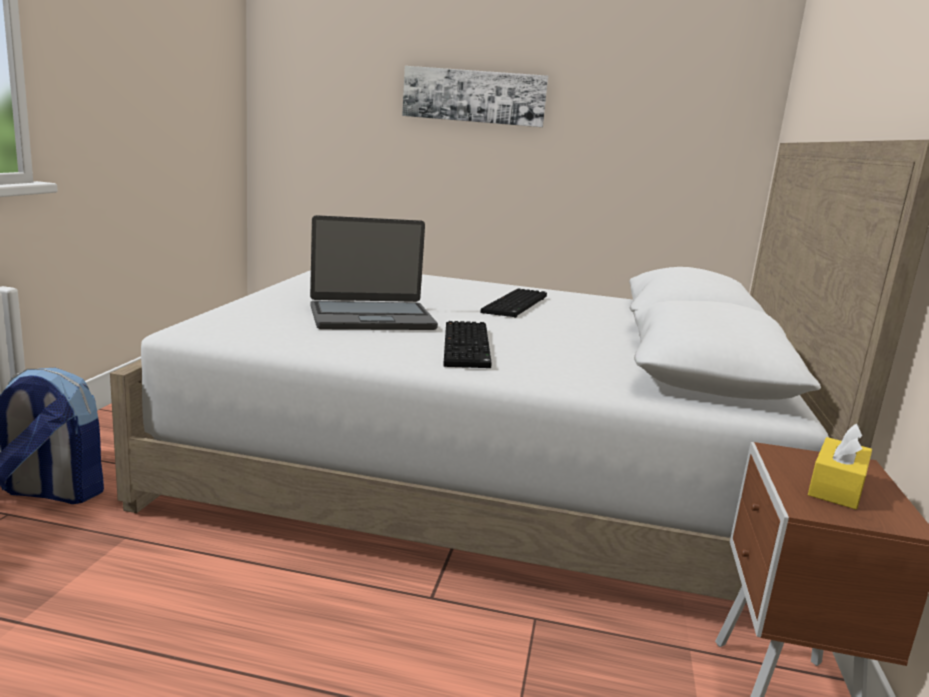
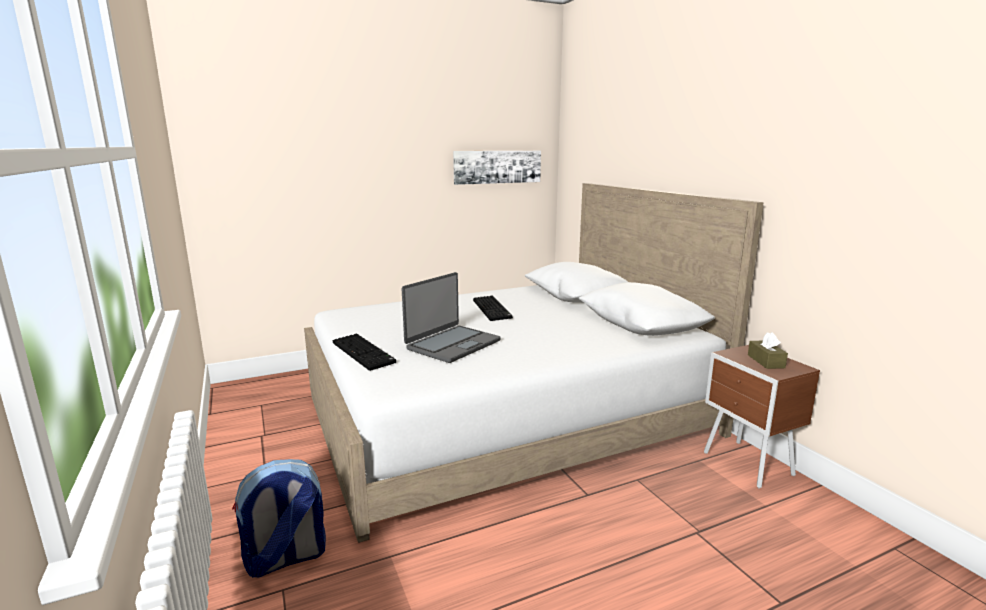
camera: 35 degrees left, 0 degrees up
(468, 347) = (537, 345): keyboard -> keyboard (365, 353)
(474, 96) = (377, 168): picture -> picture (497, 167)
(836, 487) = (765, 361): yellow tissue box -> brown tissue box

